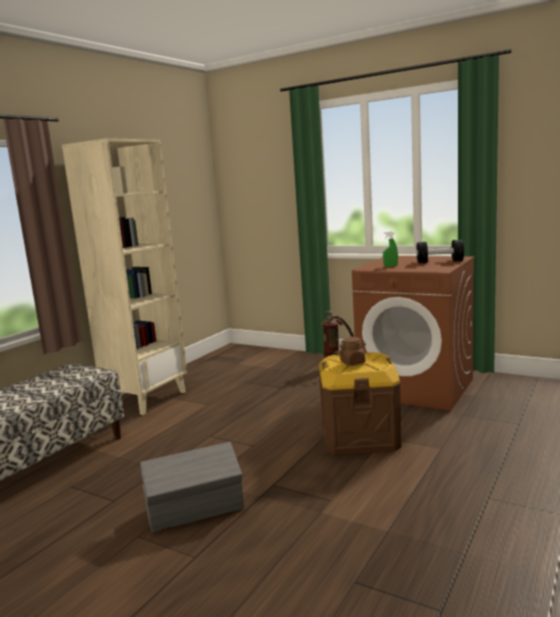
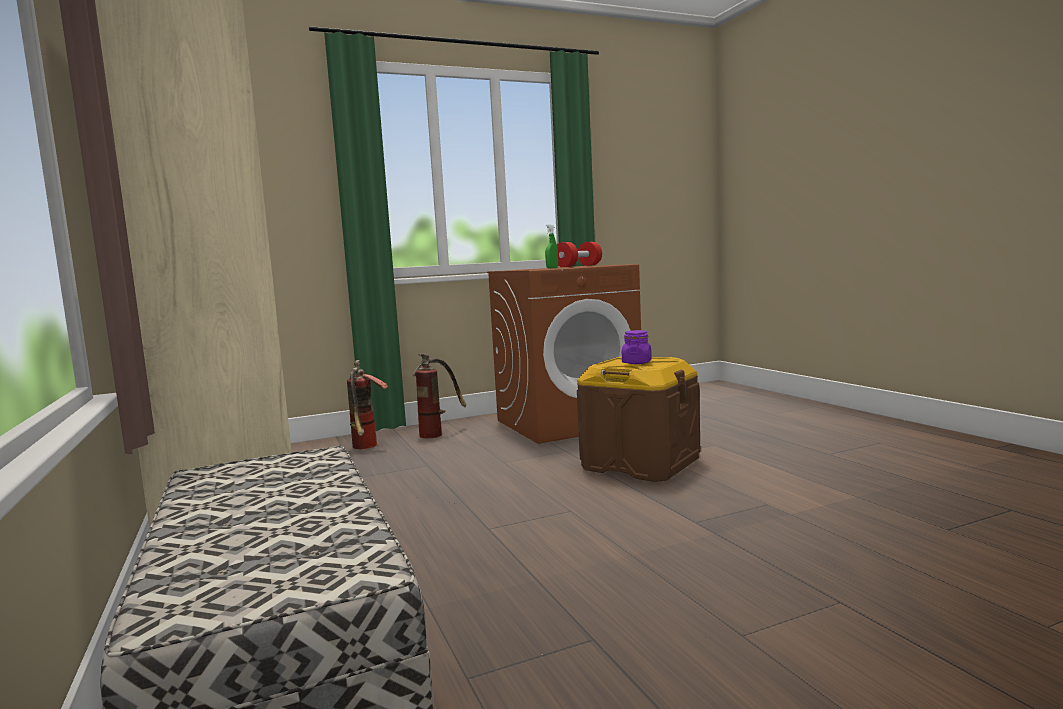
camera: 55 degrees left, 5 degrees down
(196, 510) = (706, 578): grey storage box -> none
(290, 364) = (367, 448): none -> fire extinguisher
(353, 362) = (636, 363): brown jar -> purple jar
(439, 261) = (578, 266): black dumbbell -> red dumbbell

